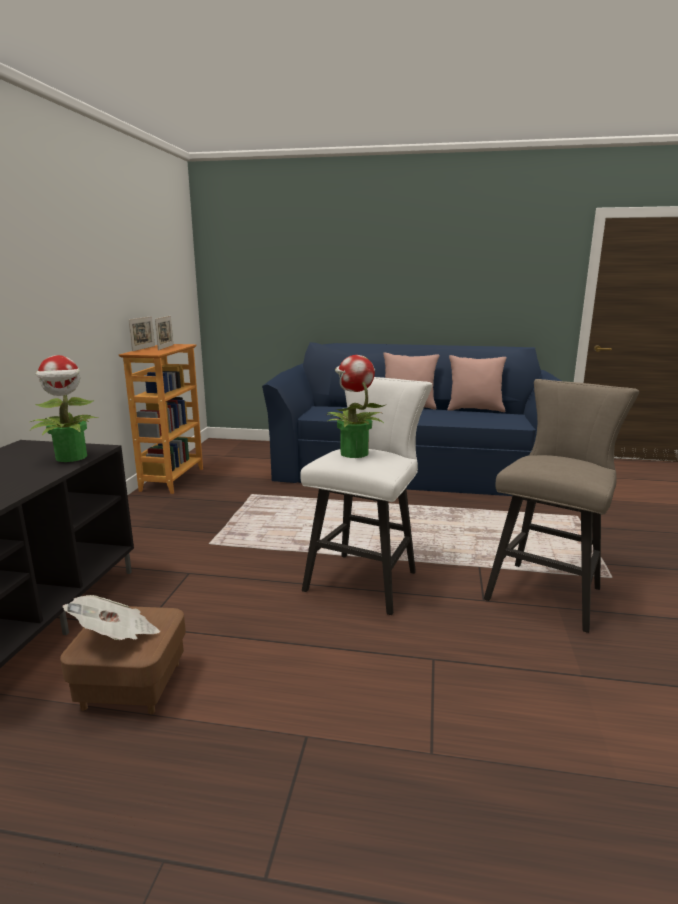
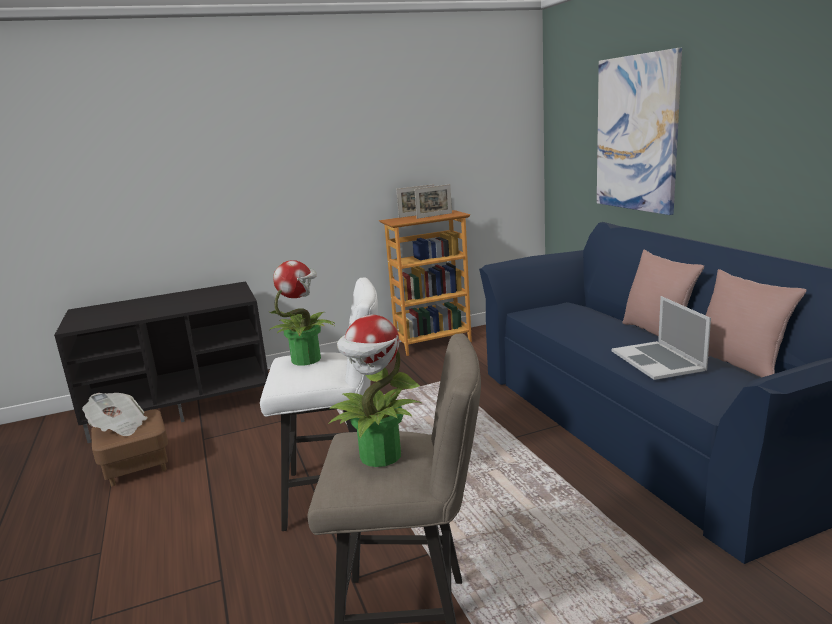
camera: 60 degrees right, 0 degrees up
(71, 457) = (217, 302): potted plant -> potted plant (380, 456)
(318, 275) = (636, 134): none -> picture
(450, 415) = (658, 360): none -> laptop

